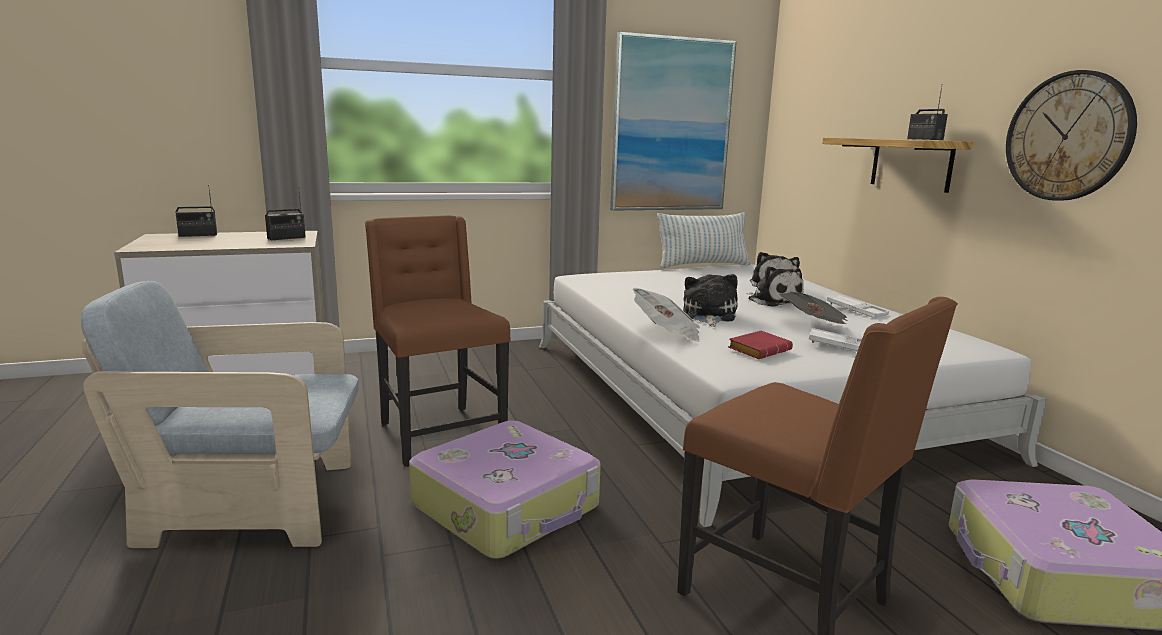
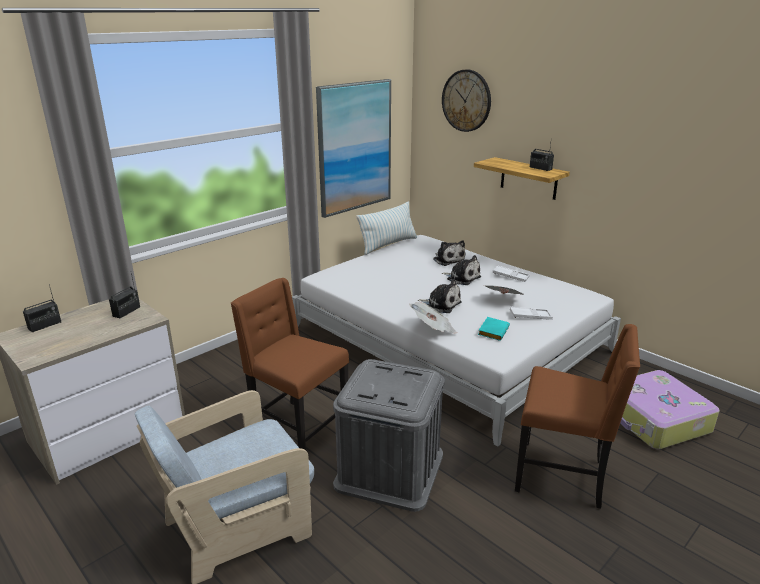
camera: 25 degrees left, 10 degrees up
(508, 506) = (389, 469): suitcase -> grey storage box
(708, 316) = (441, 304): plush toy -> plush toy turned 135 degrees clockwise
(759, 350) = (492, 331): red book -> turquoise book
(1068, 136) = (625, 178): wall clock -> wall clock (466, 100)

